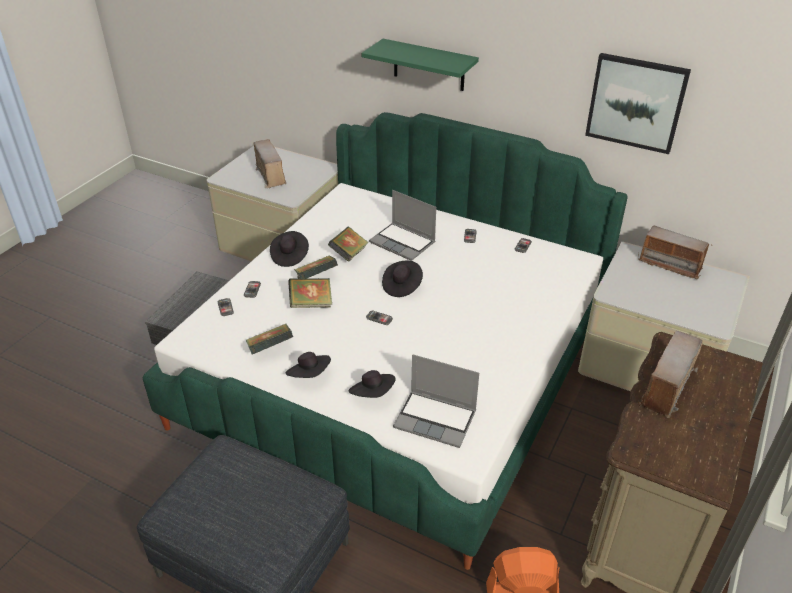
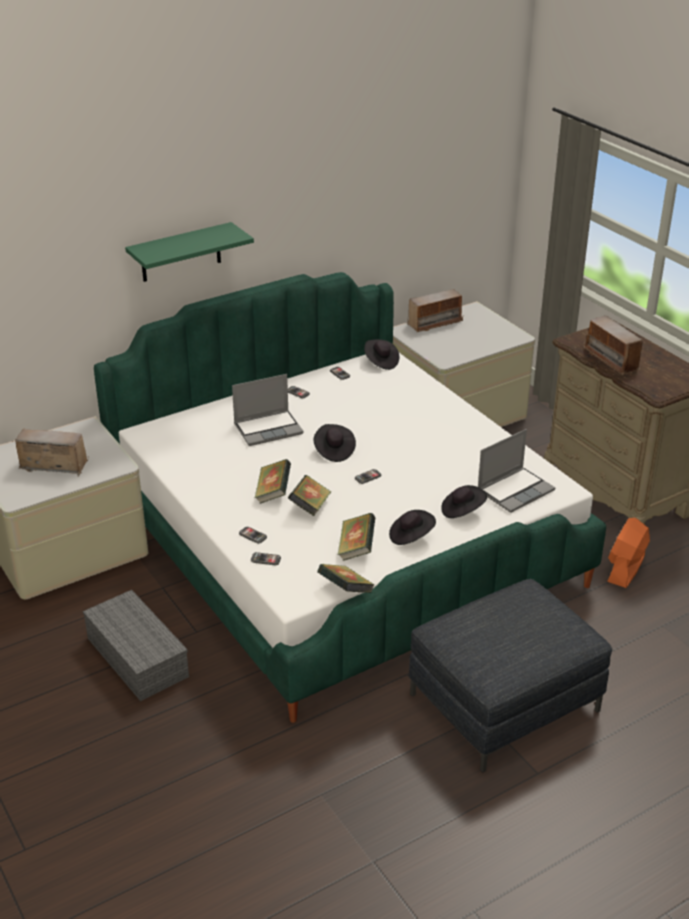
camera: 60 degrees left, 5 degrees down
(289, 256) = (219, 498): black hat -> black hat (381, 362)
(349, 254) = (254, 463): book -> book (345, 591)
(636, 102) = (371, 201): picture -> none

